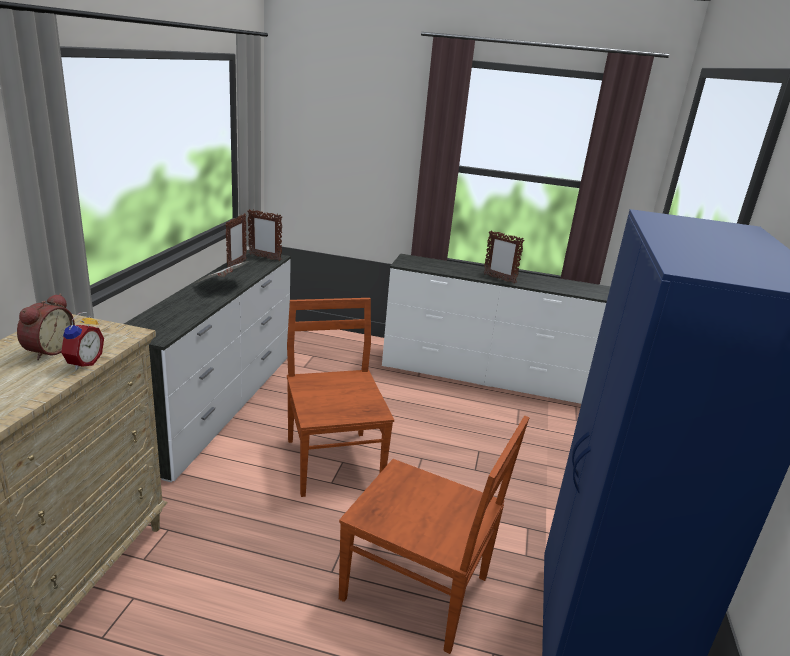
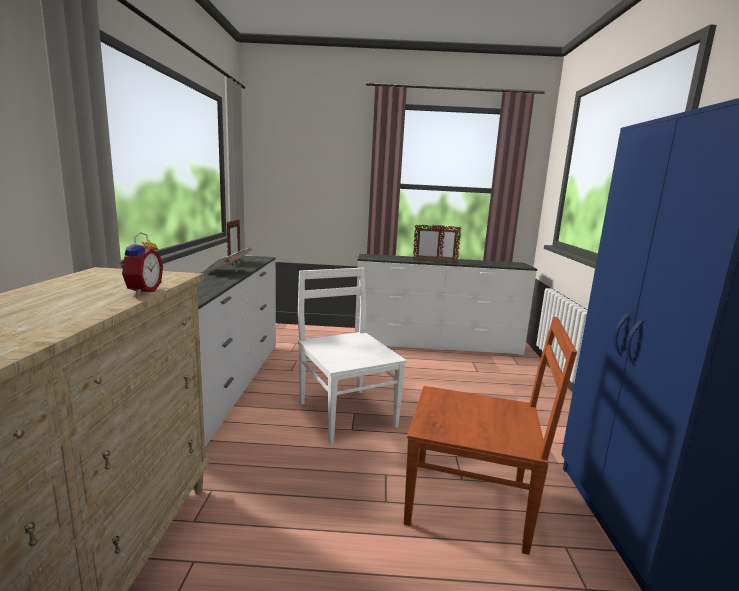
camera: 10 degrees left, 10 degrees down
(47, 350) = (97, 286): alarm clock -> none
(264, 257) = (255, 258): picture frame -> picture frame (426, 261)
(333, 460) = (346, 412): brown chair -> white chair

